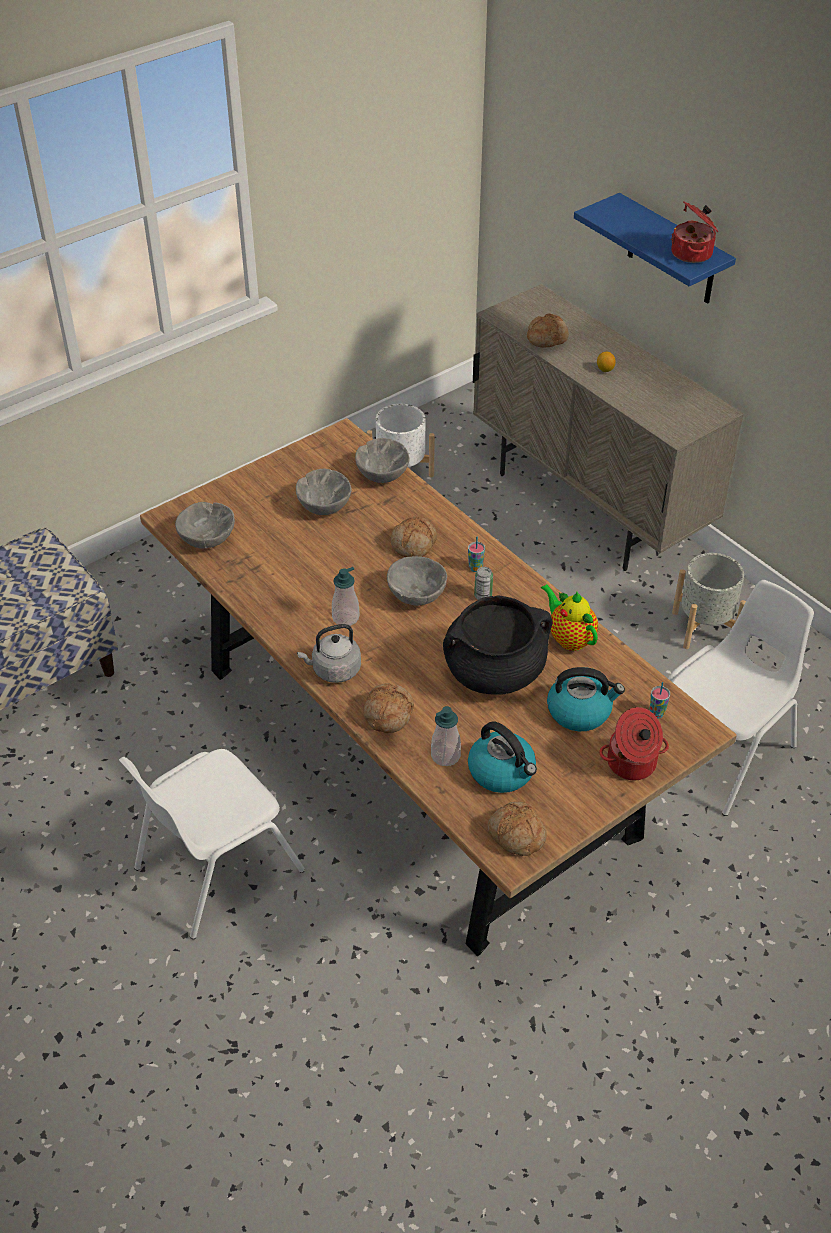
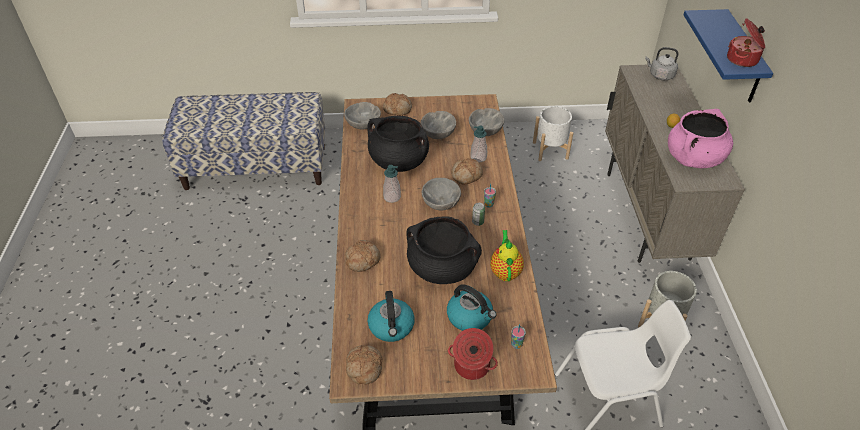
camera: 35 degrees right, 0 degrees up
(215, 869) = (279, 305): white chair -> none
(307, 567) = (398, 161): none -> black cooking pot
(333, 670) = (358, 222): grey kettle -> grey kettle (660, 75)
(445, 755) = (370, 299): soap dispenser -> soap dispenser (478, 157)
(547, 338) = (650, 94): bread -> bread (398, 109)
(663, 400) = (694, 158): none -> pink cooking pot

